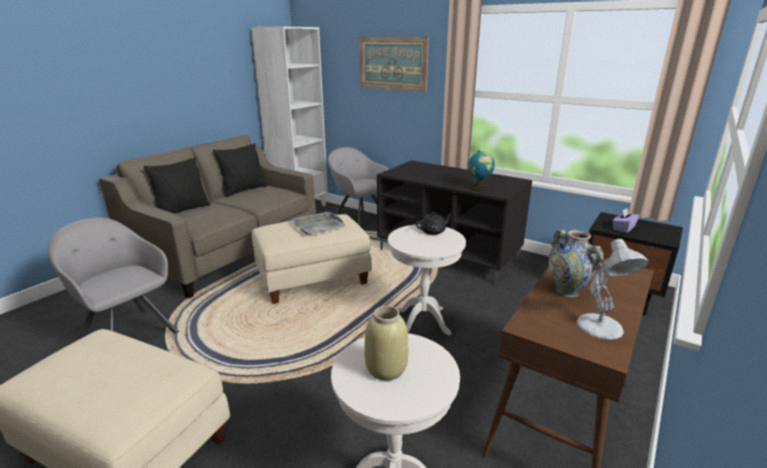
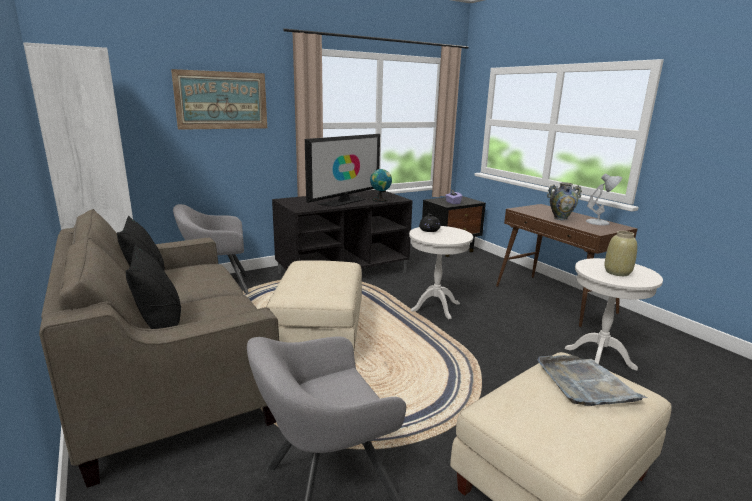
camera: 65 degrees left, 5 degrees down
(318, 225) = (322, 271): grey tray -> grey tray (585, 383)
(445, 178) = (344, 201): none -> television

